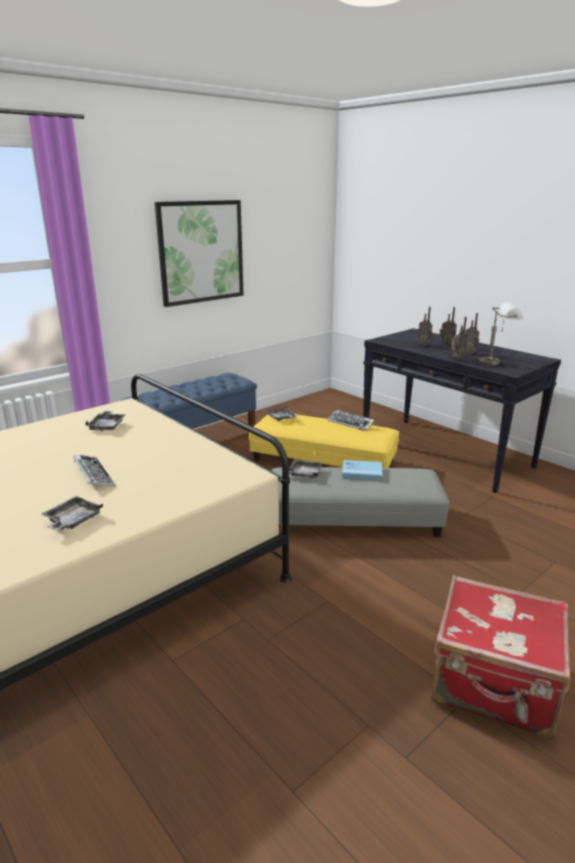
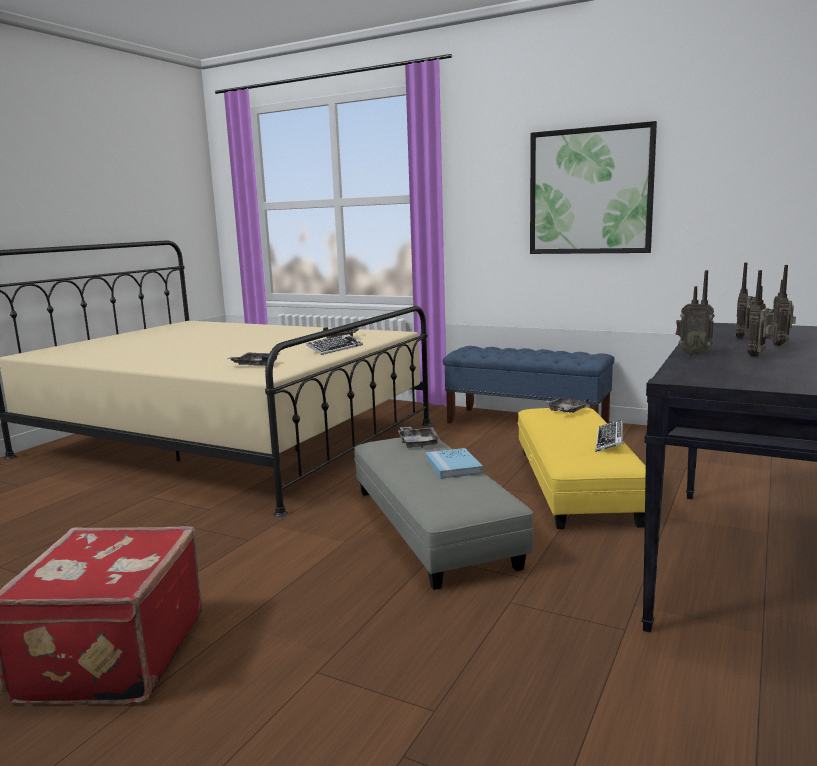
camera: 70 degrees right, 10 degrees down
(72, 521) = (166, 359): grey tray -> grey tray (256, 365)
(93, 474) = (243, 350): keyboard -> keyboard (335, 348)
(496, 362) = (730, 369): grey table lamp -> none

